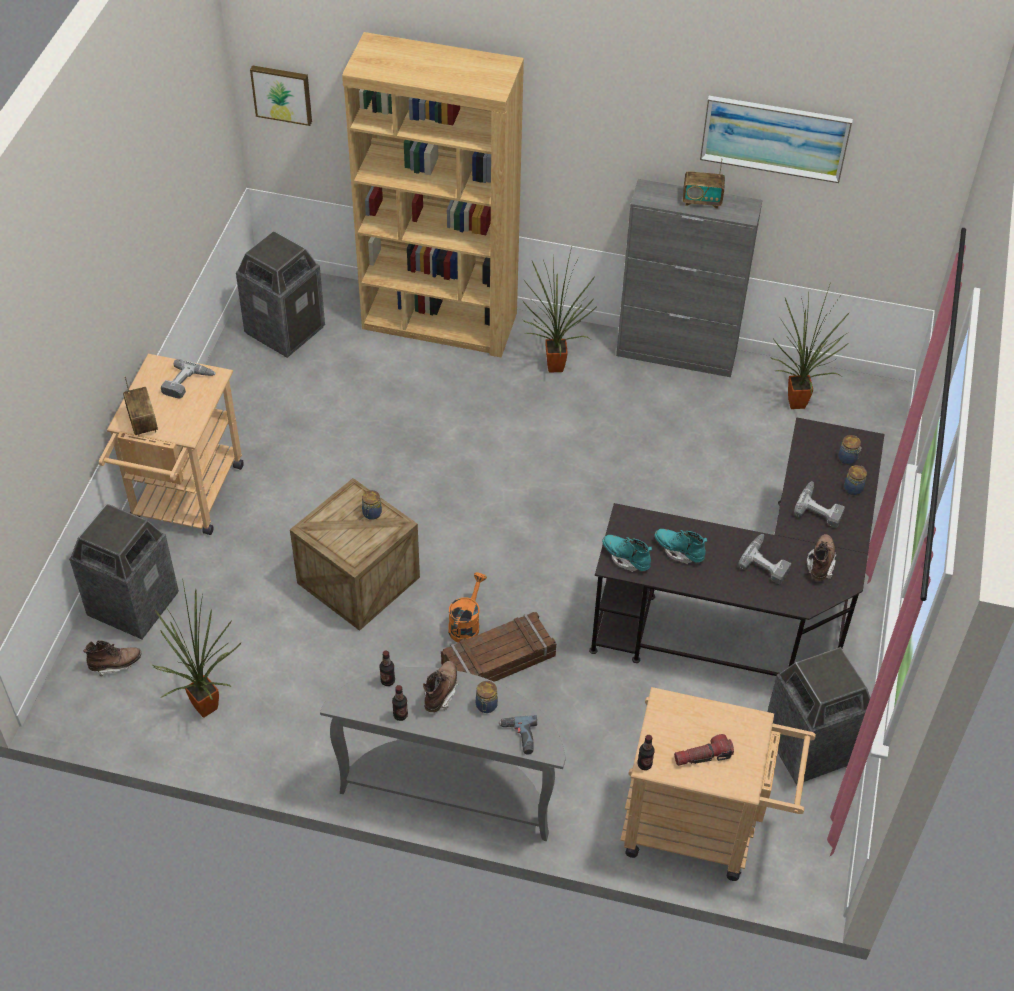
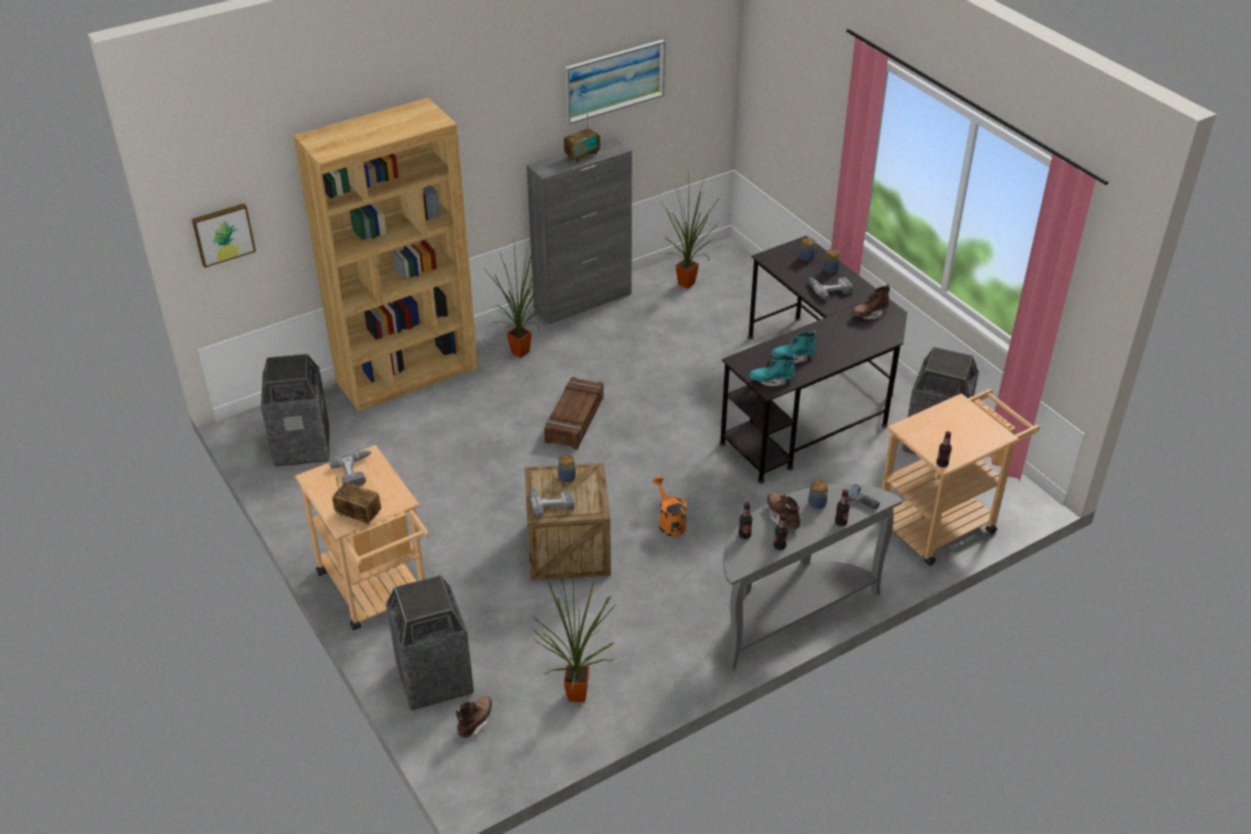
camera: 45 degrees left, 10 degrees down
(480, 739) = (841, 522): none -> bottle
(498, 660) = (717, 526): crate -> crate (575, 419)
(703, 756) = (962, 438): flashlight -> none
(767, 562) = (843, 331): power drill -> power drill (551, 502)
(820, 563) = (869, 314): brown boot -> brown boot turned 90 degrees counterclockwise

